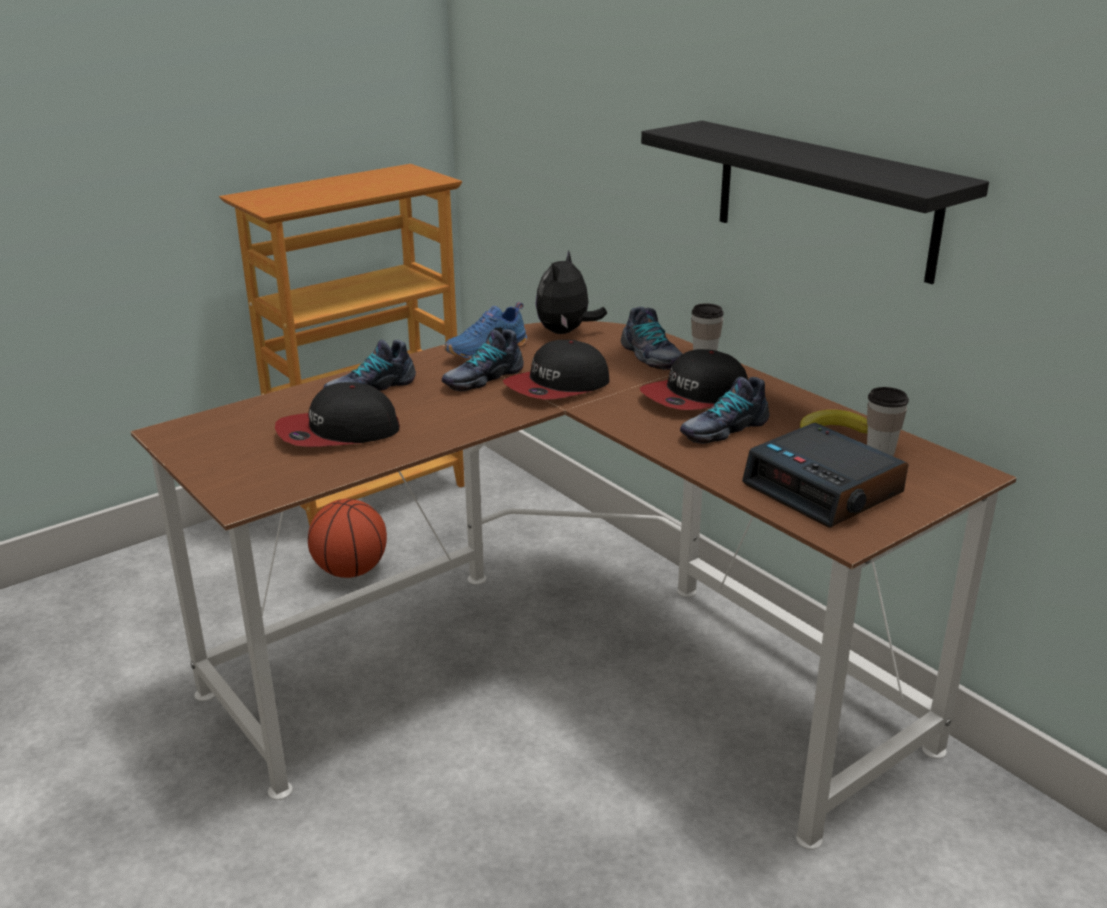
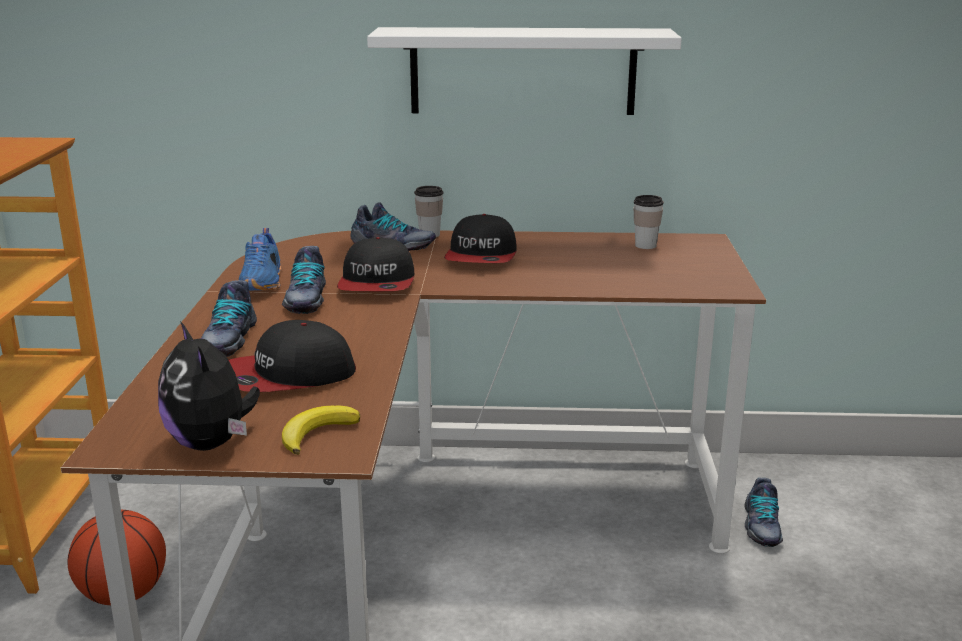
camera: 50 degrees left, 5 degrees down
(338, 432) = (287, 376): cap -> cap turned 45 degrees clockwise
(566, 332) = (290, 251): plush toy -> plush toy (212, 443)
(723, 429) = (543, 266): shoe -> shoe (761, 526)
(824, 199) = (522, 71): black shelf -> white shelf
(824, 489) = (669, 273): alarm clock -> none
(832, 429) = (596, 244): banana -> banana (317, 433)

